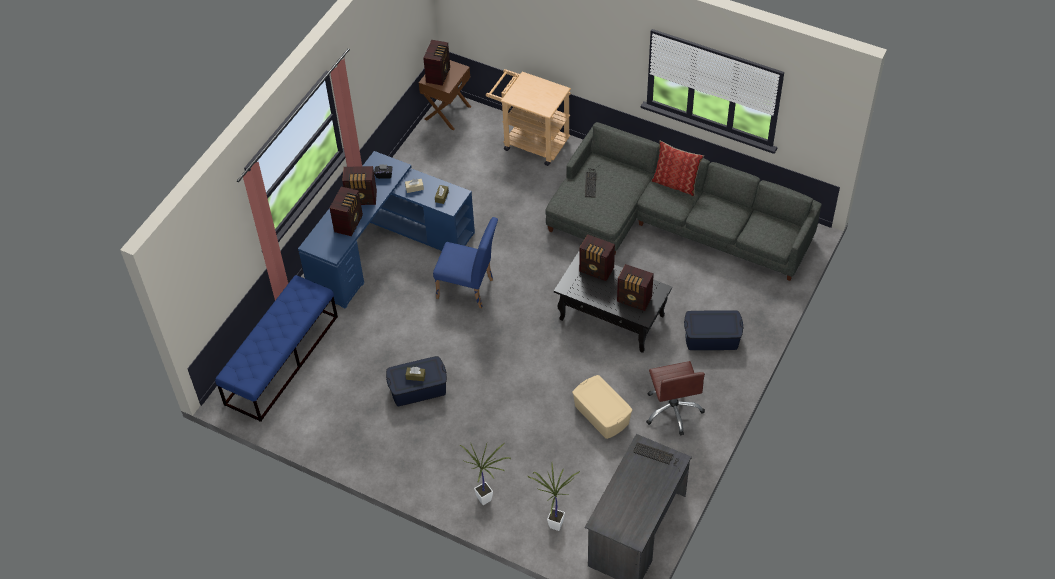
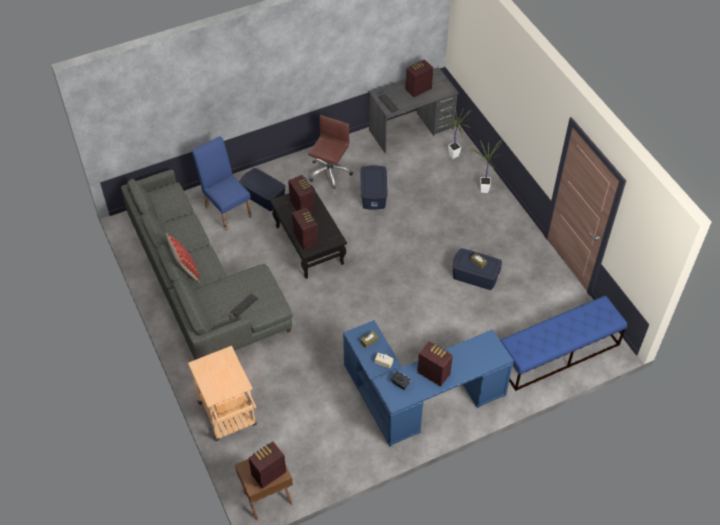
camera: 145 degrees left, 0 degrees up
(349, 223) = (459, 357): radio -> radio (417, 89)
(469, 290) = (385, 322): blue chair -> blue chair (227, 209)
(601, 415) = (373, 194): beige storage box -> blue storage box

